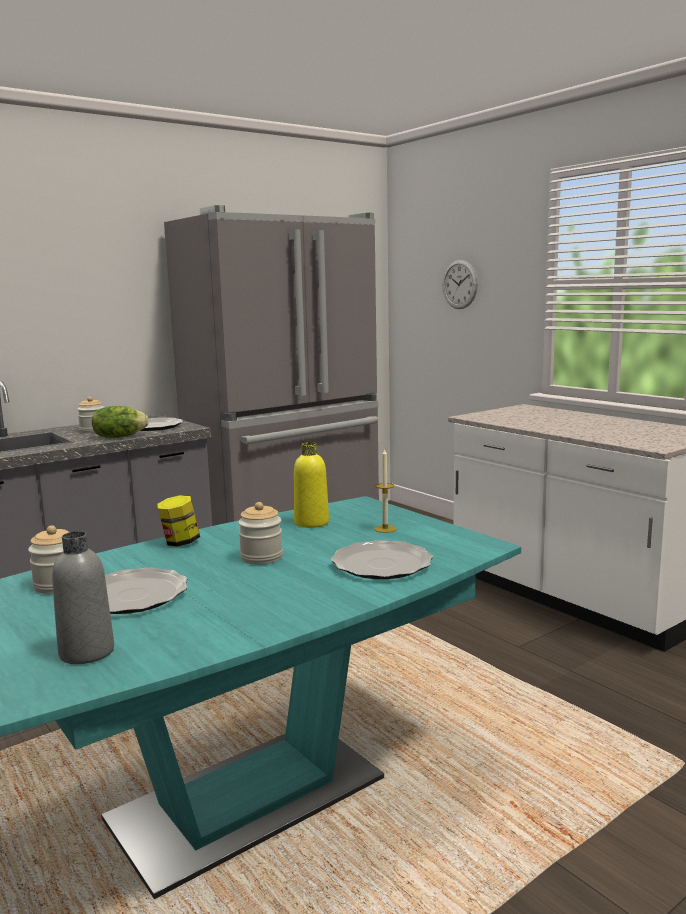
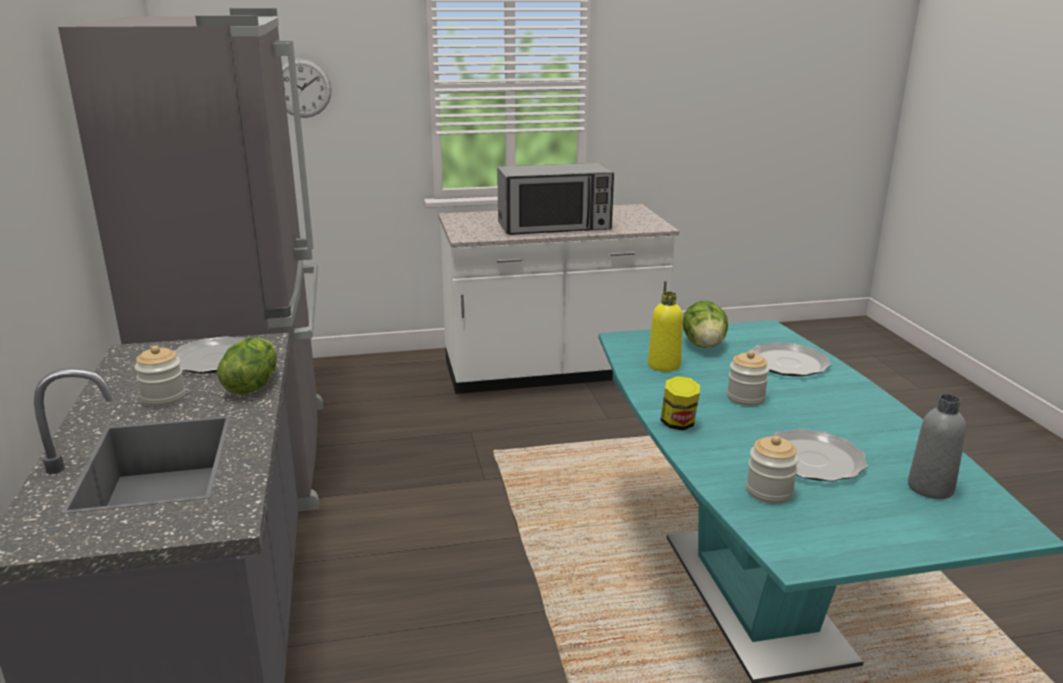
camera: 65 degrees left, 10 degrees up
(385, 529) = (704, 345): candle -> lettuce
(561, 426) = (555, 227): none -> microwave

